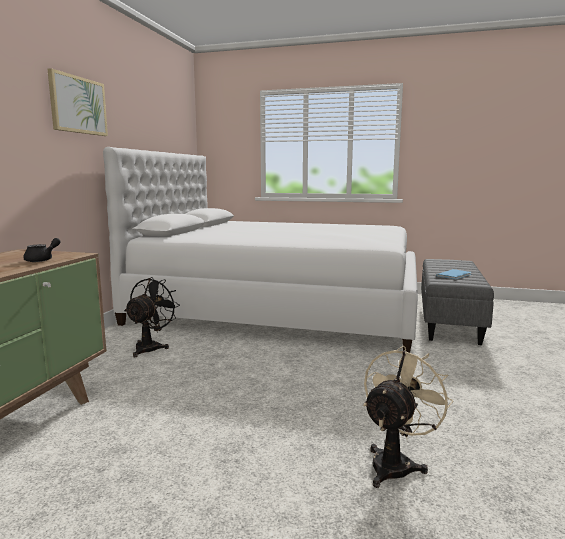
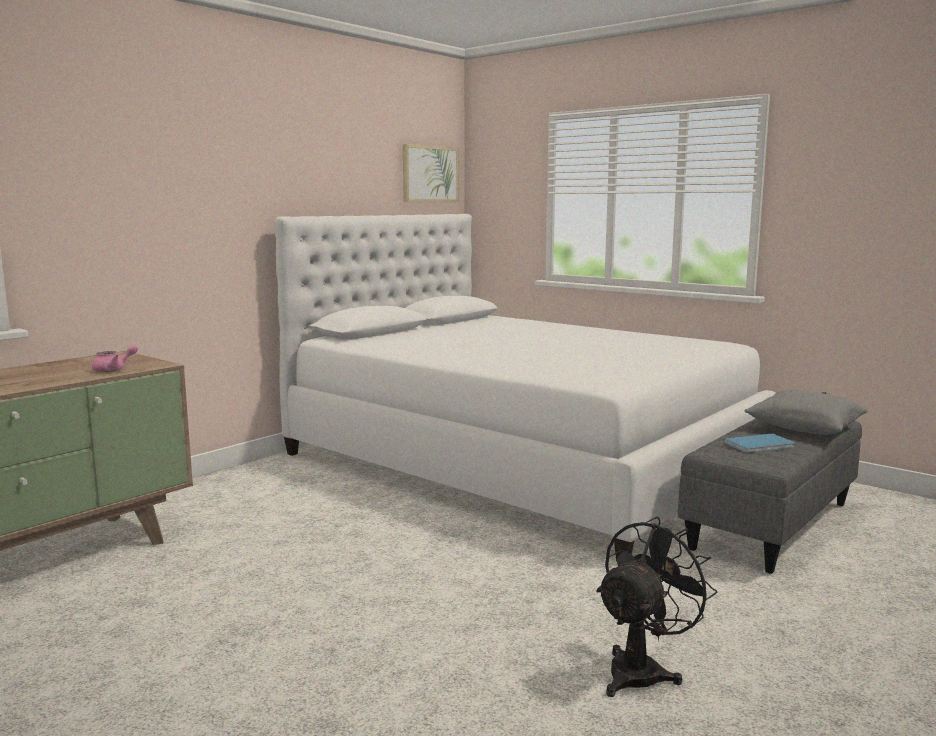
camera: 25 degrees right, 0 degrees up
(43, 260) = (114, 369): black teapot -> pink teapot
(78, 105) = (240, 166): picture -> picture (430, 174)
(151, 347) = (293, 490): black fan -> black fan (642, 670)
(396, 463) = (404, 698): beige fan -> none
(458, 266) = (804, 428): none -> grey pillow

